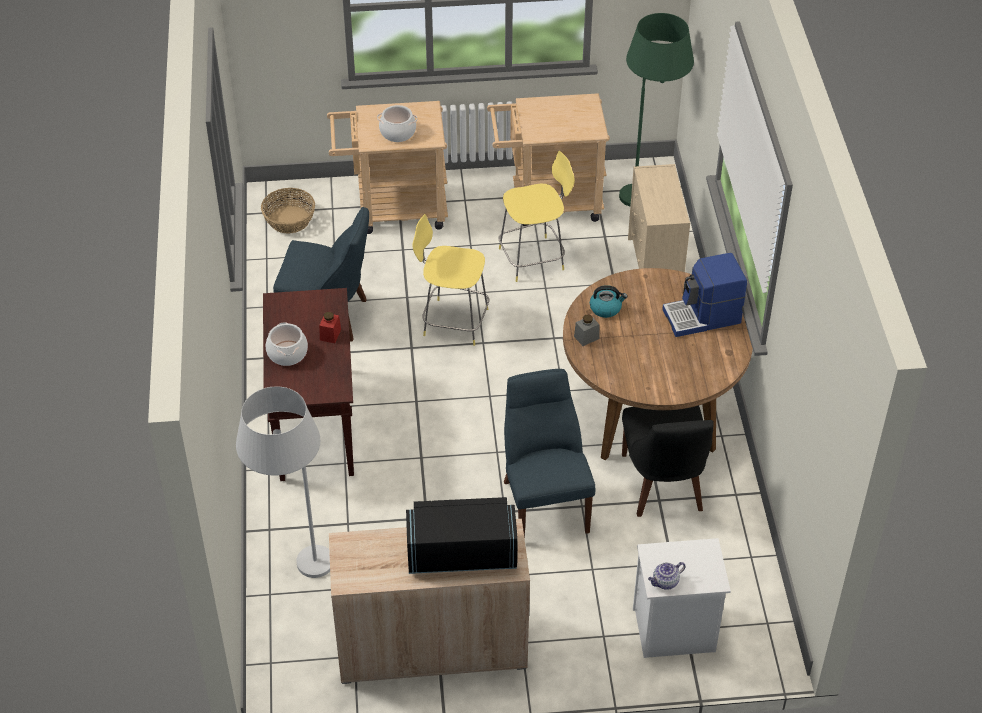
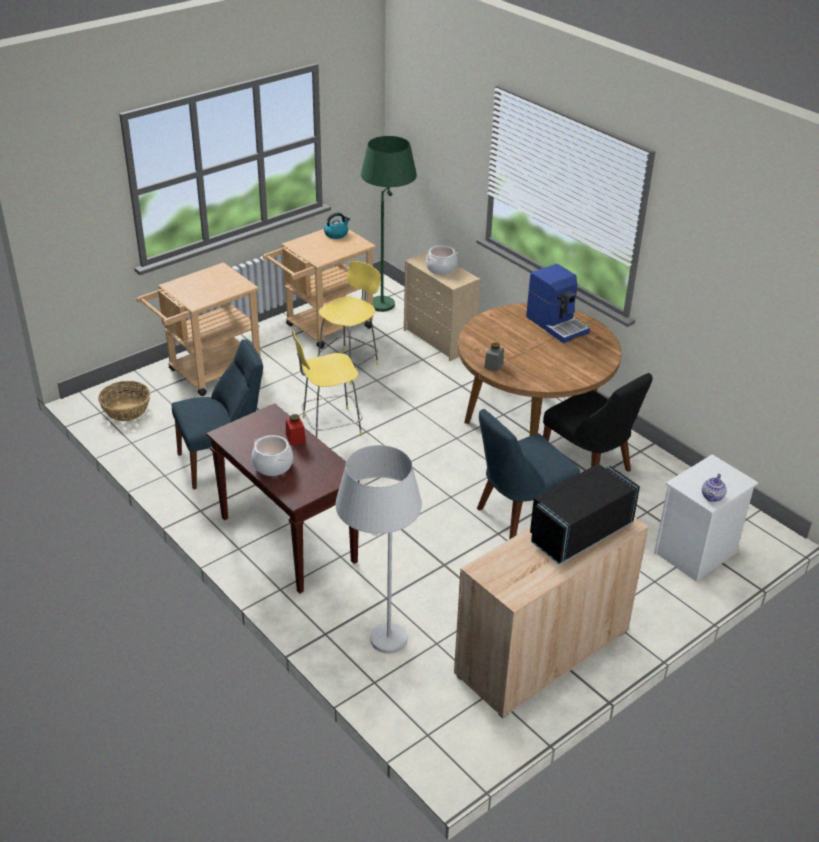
camera: 35 degrees left, 10 degrees down
(397, 132) = (211, 290): cooking pot -> cooking pot (441, 269)
(544, 502) = (520, 514): blue chair -> blue chair turned 75 degrees counterclockwise
(606, 308) = (486, 343): kettle -> kettle (336, 234)
(702, 317) = (557, 324): coffee machine -> coffee machine turned 75 degrees counterclockwise

